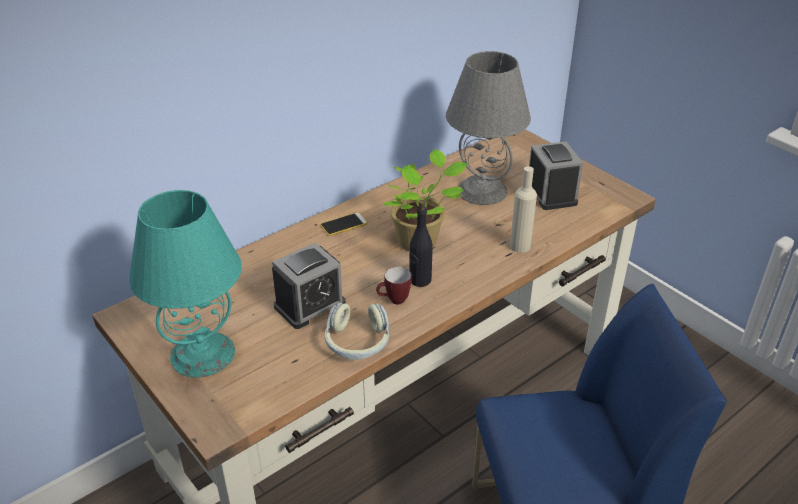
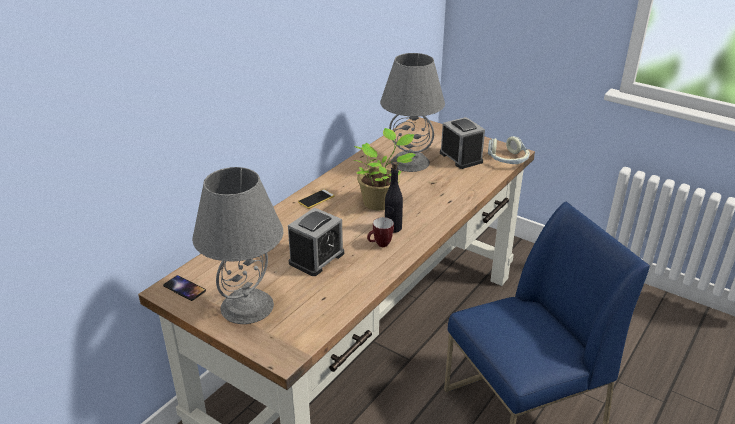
camera: 15 degrees left, 5 degrees down
(144, 317) = (184, 288): none -> phone
(202, 354) = (247, 306): turquoise table lamp -> grey table lamp
(357, 342) = (366, 277): headphones -> headphones (507, 160)
(520, 246) = (455, 195): beige bottle -> none

